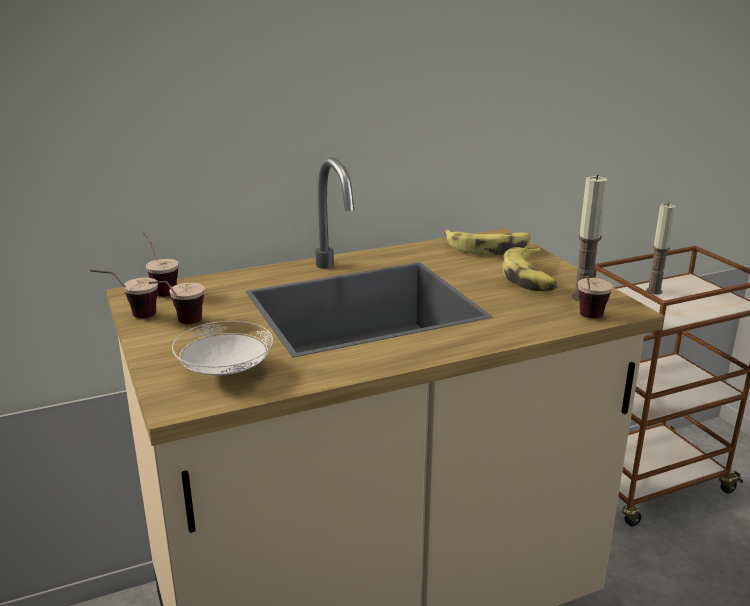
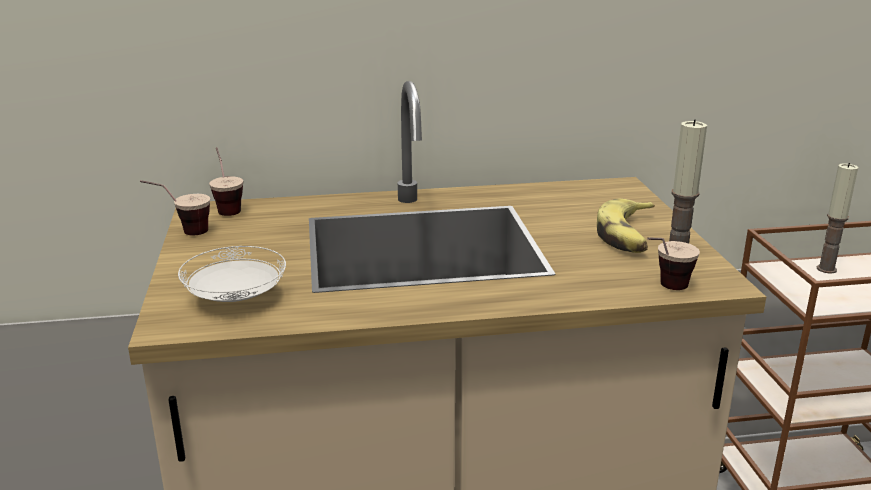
camera: 15 degrees right, 0 degrees up
(180, 325) = (222, 246): cup -> none
(488, 248) = (599, 197): banana -> none

